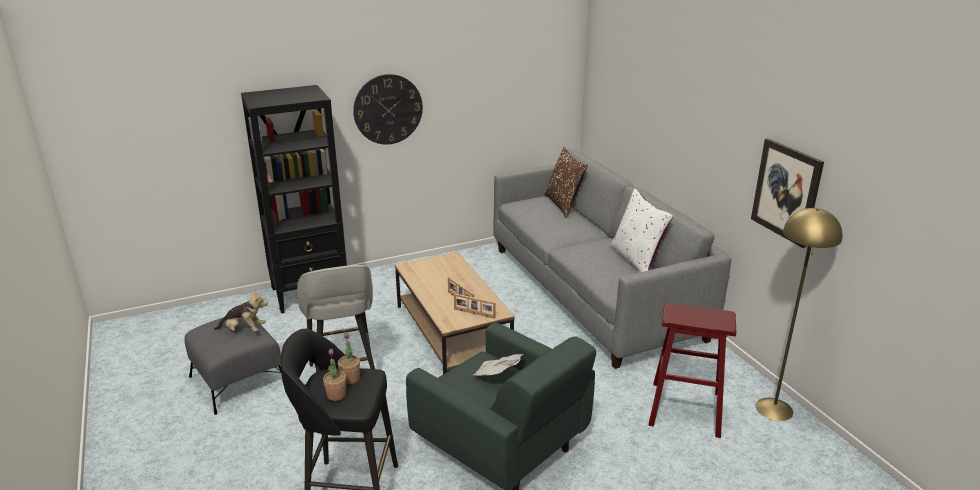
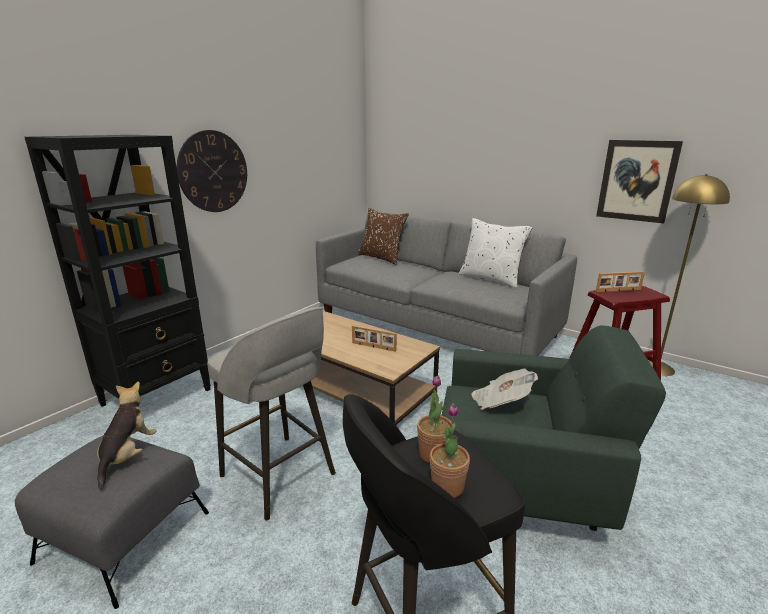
camera: 30 degrees left, 5 degrees down
(243, 330) = (128, 456): plush toy -> plush toy turned 60 degrees counterclockwise
(474, 313) = (401, 354): picture frame -> picture frame (618, 291)

